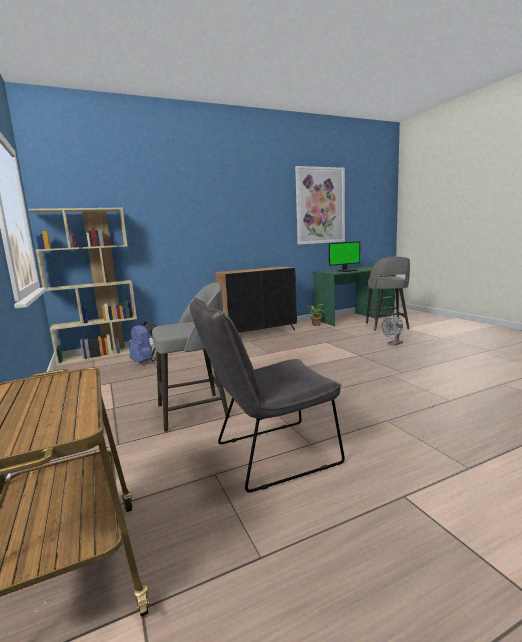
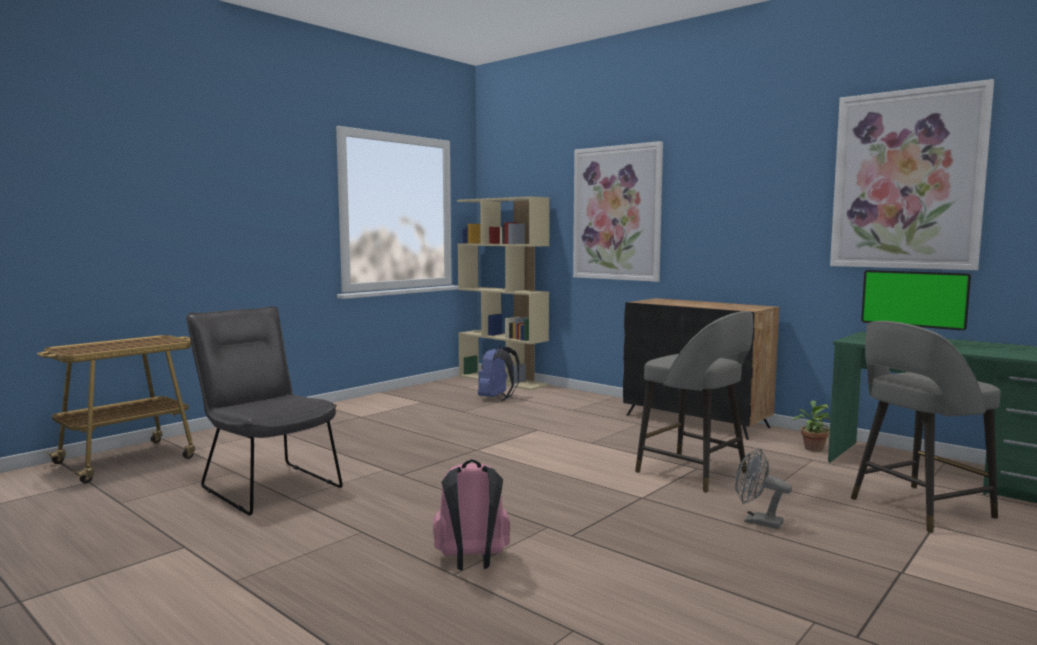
camera: 65 degrees right, 5 degrees down
(179, 221) = (617, 213): none -> picture
(195, 411) = (362, 443): grey stool -> grey stool (694, 473)
(434, 395) = (472, 562): none -> pink backpack

